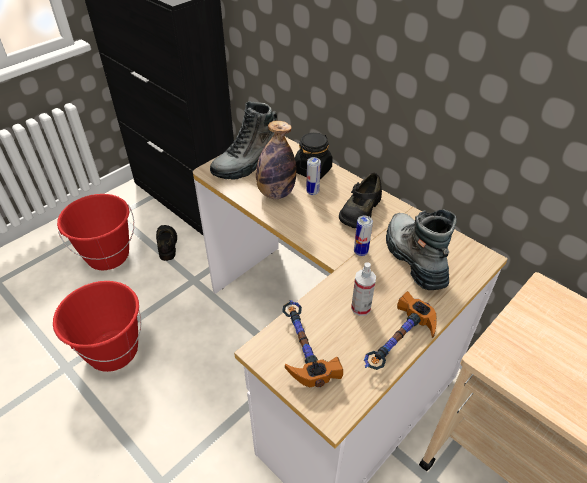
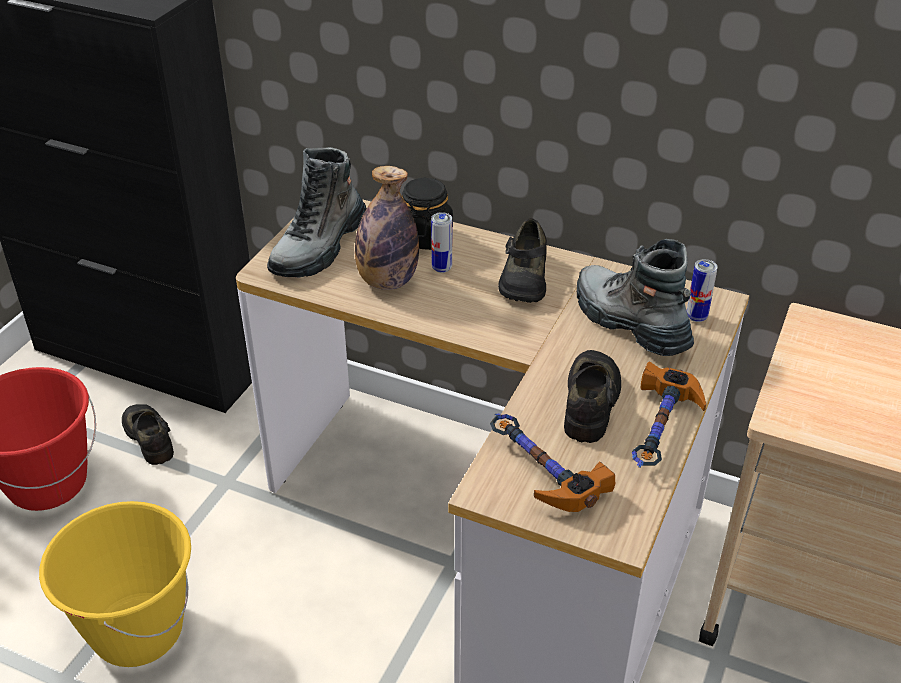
camera: 20 degrees left, 5 degrees down
(113, 351) = (137, 631): red bucket -> yellow bucket
(360, 252) = (554, 332): can -> can (696, 317)
(361, 308) = (591, 402): spray bottle -> black shoe

